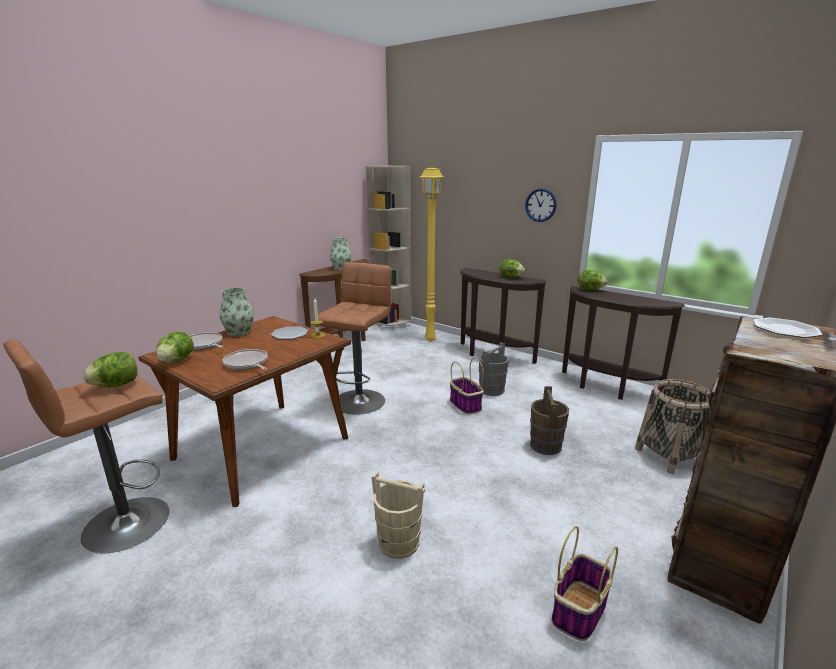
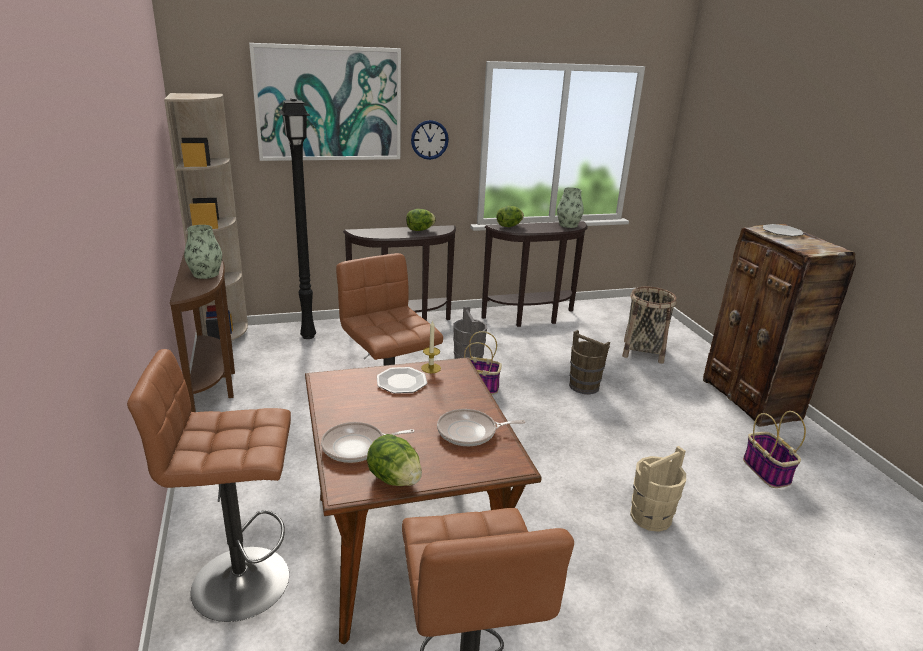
camera: 55 degrees left, 5 degrees up
(116, 385) = (465, 535): lettuce -> none
(199, 414) = (240, 582): none -> brown stool
(239, 332) = (342, 410): vase -> vase (568, 225)
(431, 339) = (309, 336): yellow floor lamp -> black floor lamp
(470, 173) = (329, 104): none -> picture

